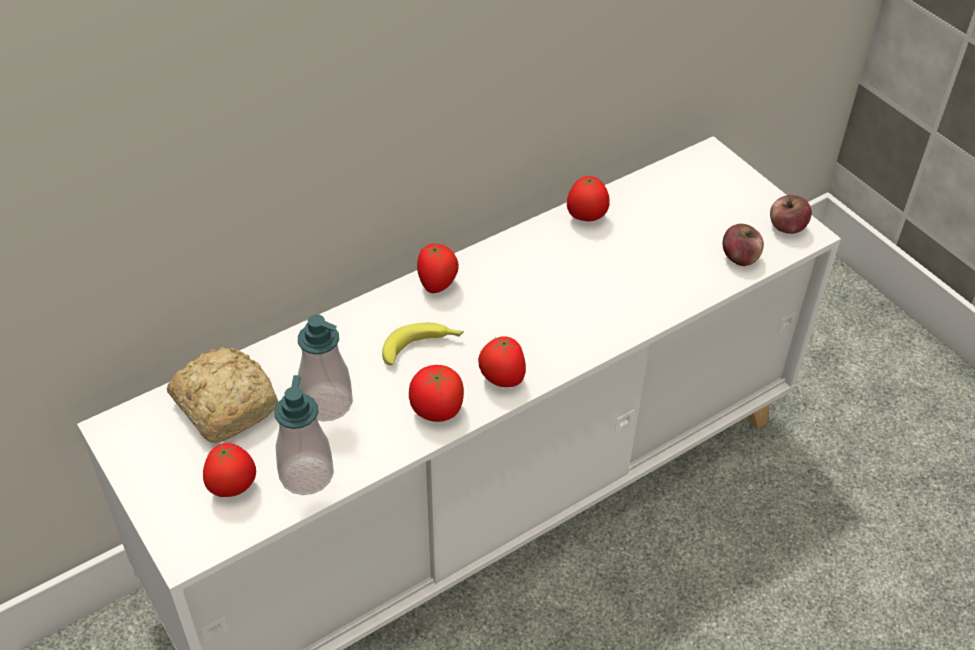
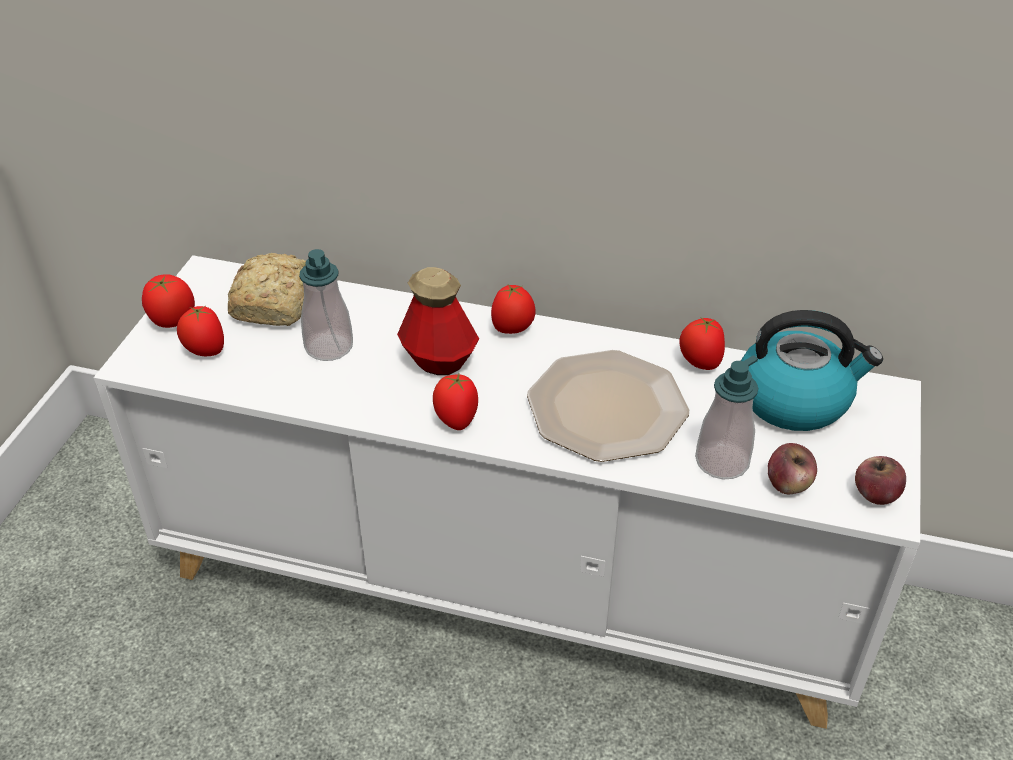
camera: 50 degrees right, 5 degrees down
(306, 474) = (252, 377): soap dispenser -> soap dispenser (722, 462)
(423, 347) = (439, 360): banana -> bottle
(436, 410) = (384, 404): tomato -> tomato (172, 320)
(579, 292) = (607, 409): none -> plate
(670, 199) = (795, 399): none -> kettle

